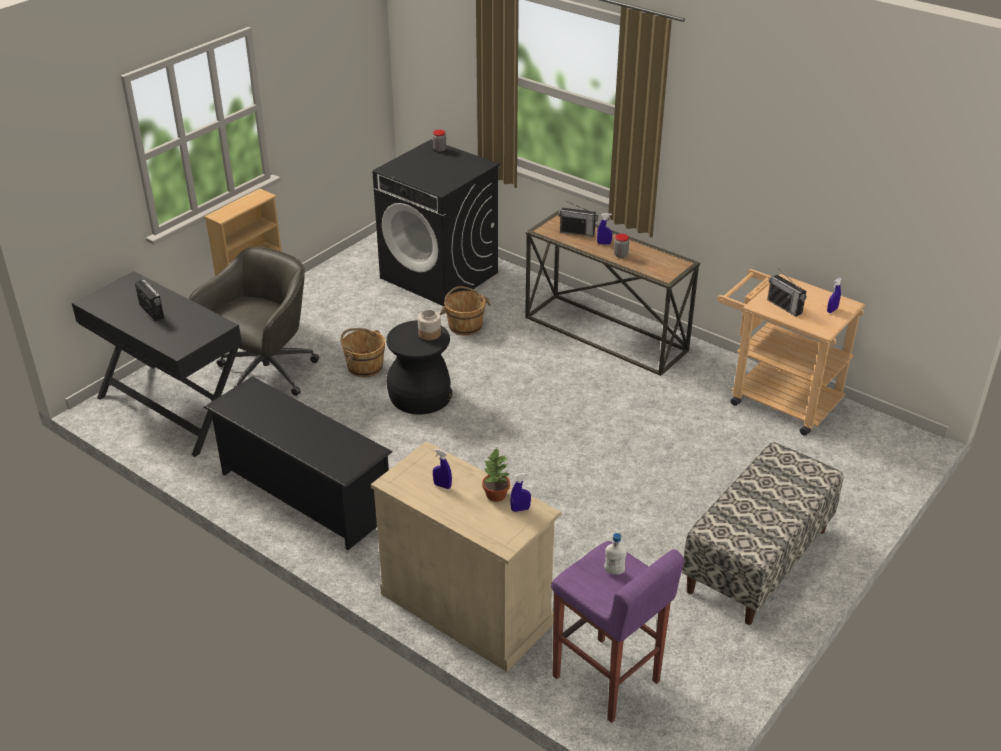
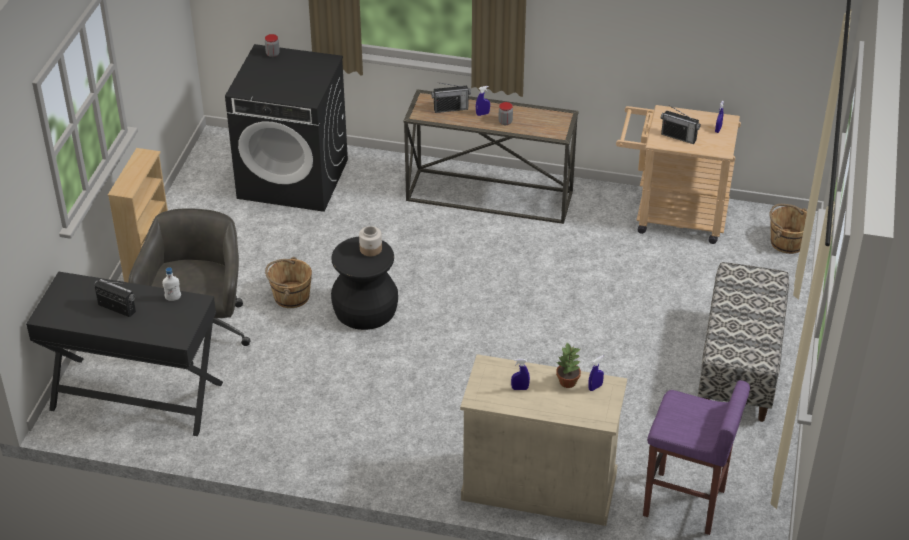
camera: 25 degrees left, 5 degrees up
(304, 494) = (328, 437): black shoe rack -> none
(465, 325) = (355, 225): brown bucket -> brown bucket (787, 242)
(614, 571) = (690, 413): white bottle -> white bottle (173, 298)

